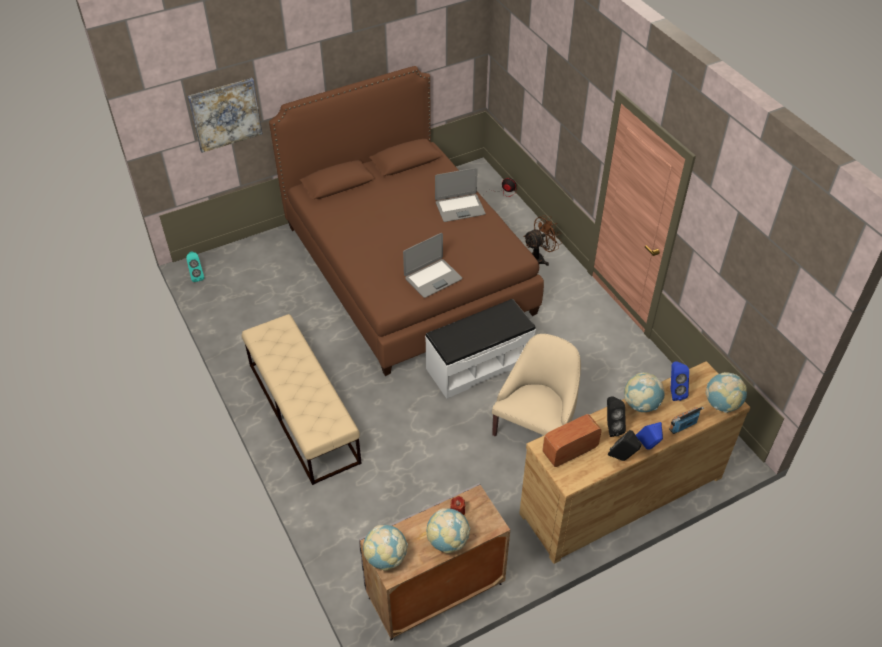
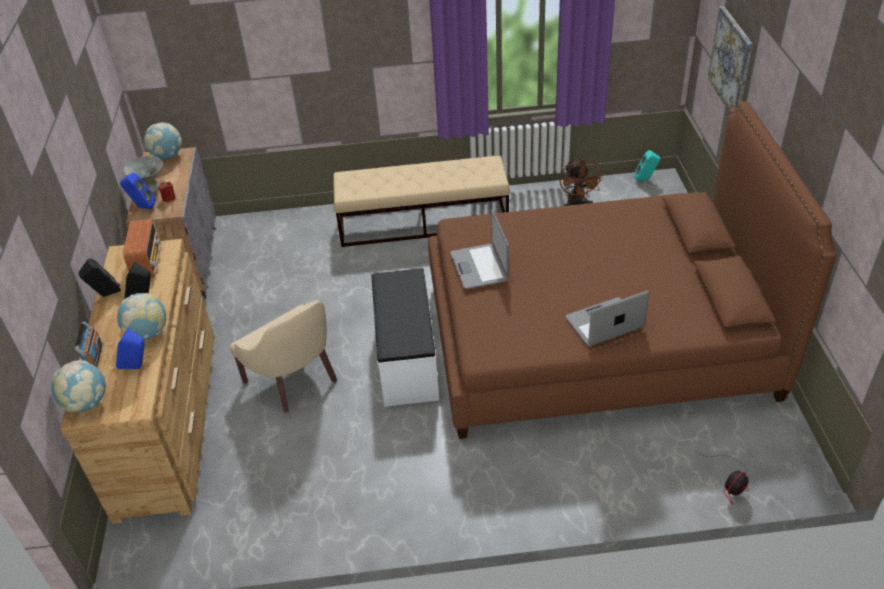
camera: 115 degrees right, 5 degrees down
(447, 541) = (150, 187): globe -> grey bowl
(460, 208) = (604, 324): laptop -> laptop turned 60 degrees clockwise
(539, 258) = (565, 480): brown fan -> brown fan (577, 204)
(648, 447) = (98, 318): blue speaker -> blue speaker (142, 207)

